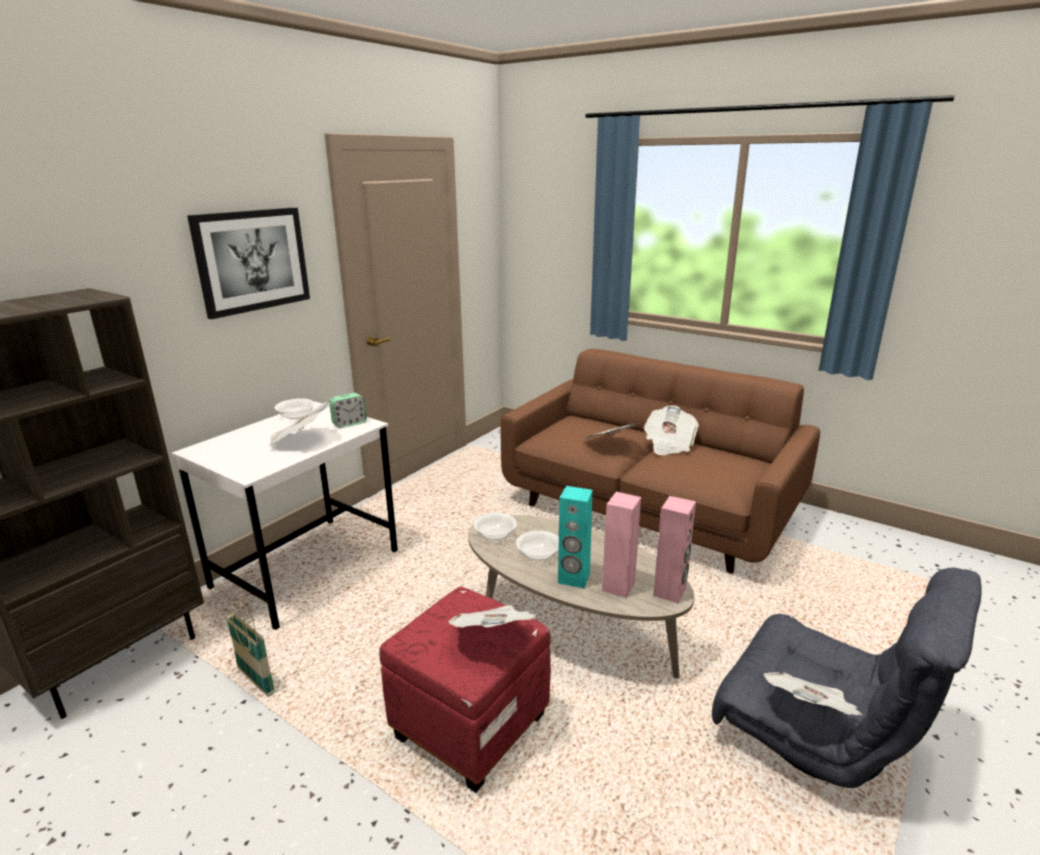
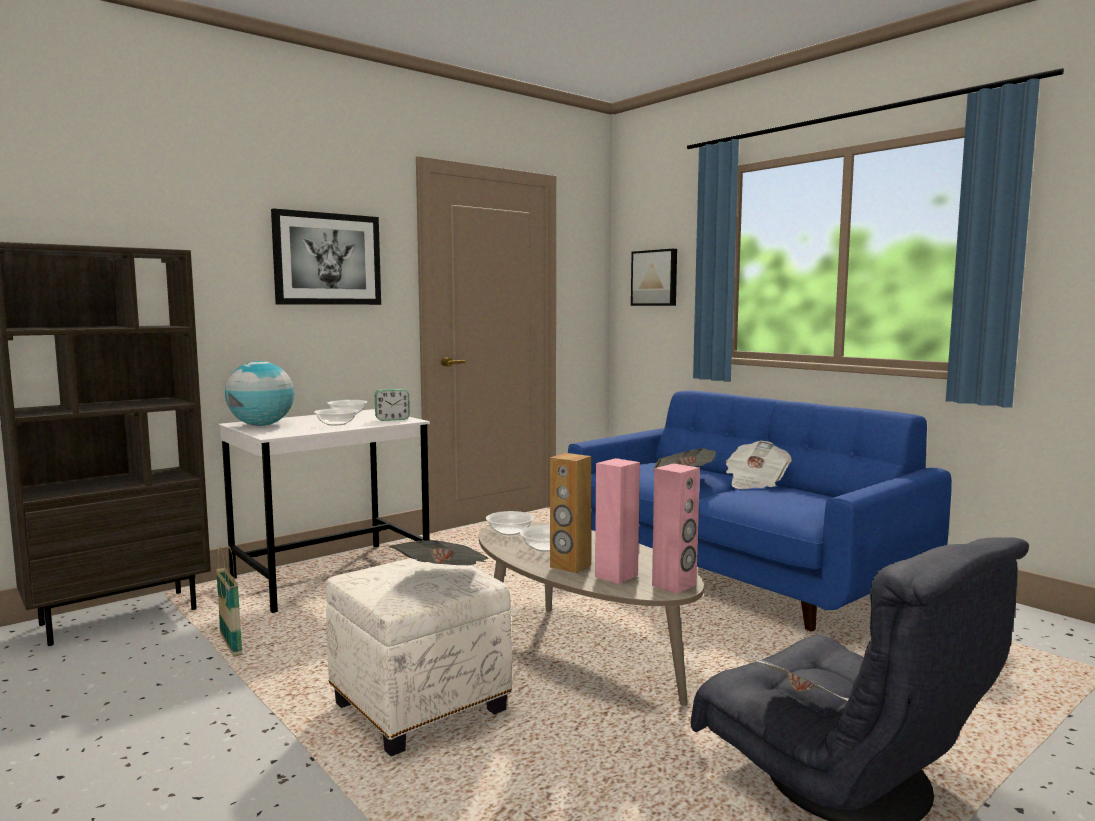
camera: 15 degrees right, 15 degrees down
(223, 451) = (261, 425): none -> globe
(300, 440) = (336, 424): newspaper -> bowl
(470, 728) = (418, 710): red ottoman -> white ottoman
(548, 237) = (655, 278): none -> picture
(573, 578) = (570, 566): turquoise speaker -> brown speaker
(649, 509) = (738, 571): brown sofa -> blue sofa

